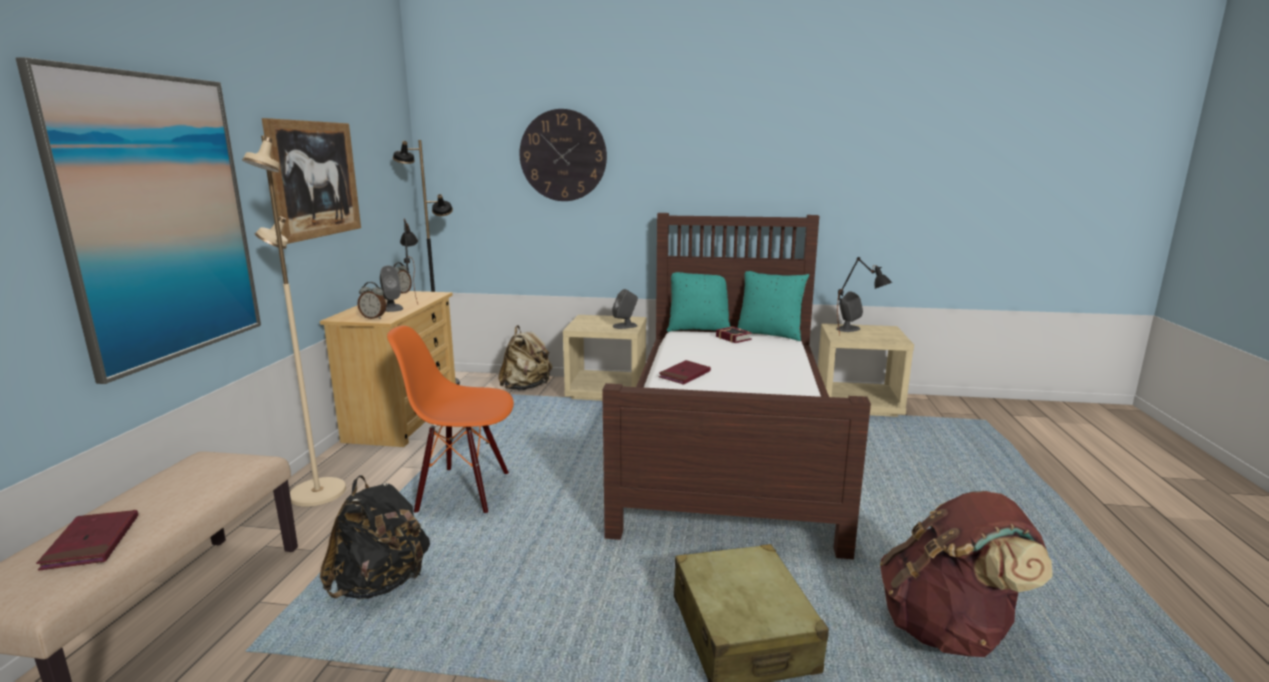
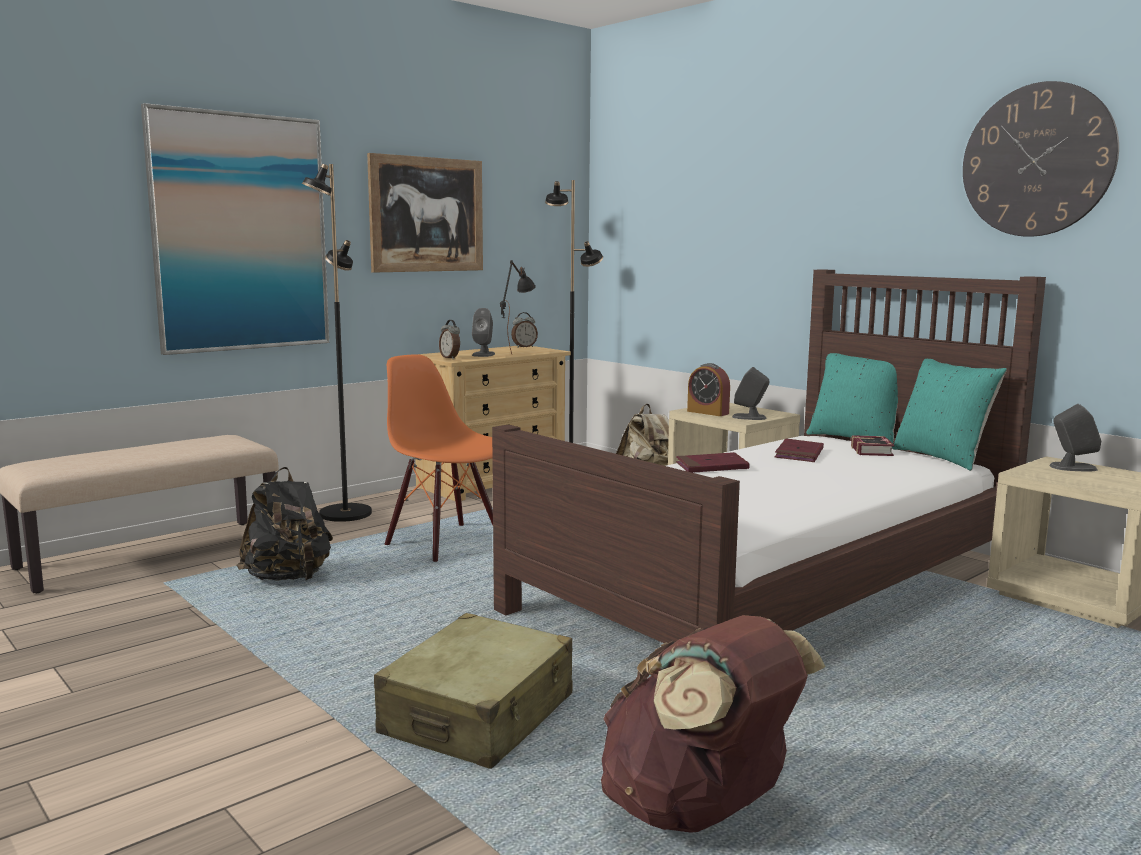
camera: 40 degrees right, 5 degrees down
(92, 543) = (96, 459): red book -> red book (799, 454)
(316, 493) = (344, 514): beige floor lamp -> black floor lamp
(563, 155) = (724, 195): wall clock -> wall clock (1037, 160)
(591, 327) = (708, 412): none -> alarm clock
(859, 337) = (1061, 477): black table lamp -> none

